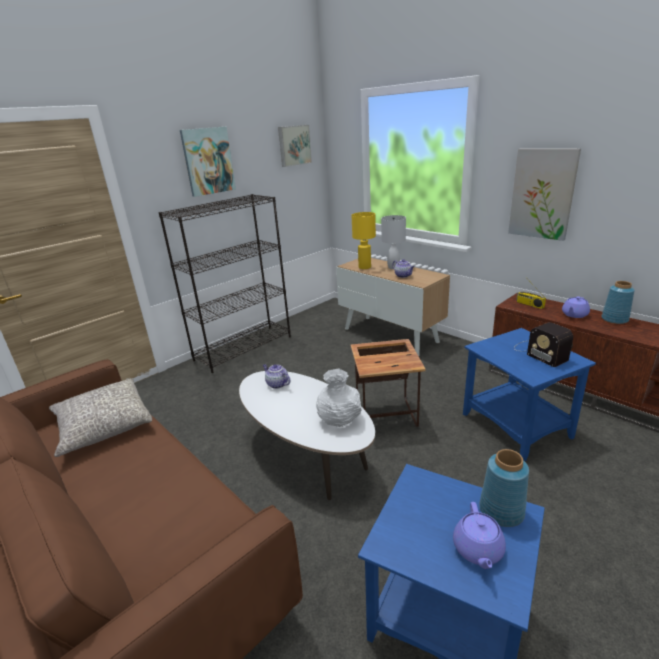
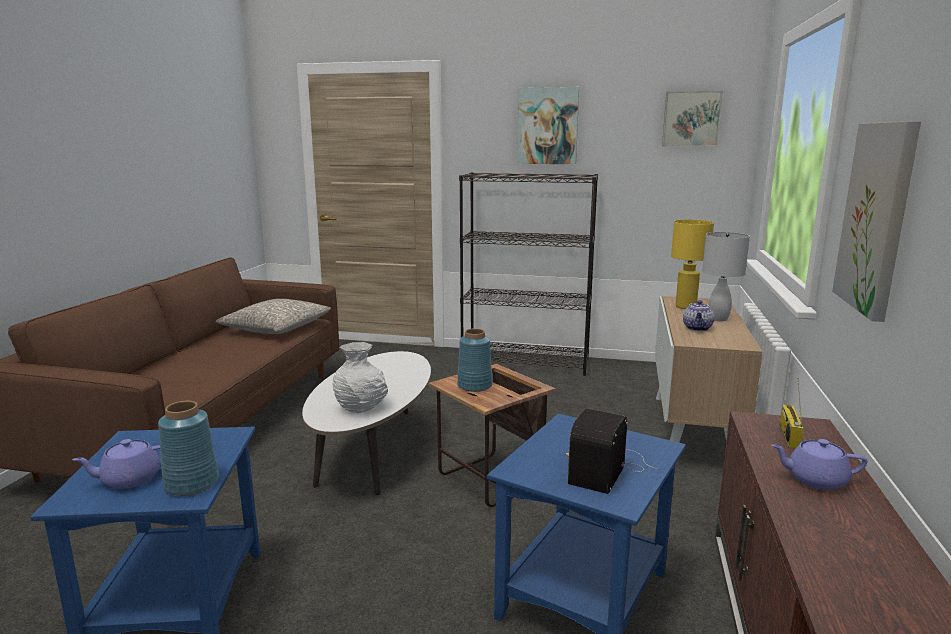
camera: 55 degrees right, 10 degrees down
(277, 384) = (399, 365): teapot -> none
(614, 319) = (871, 525): blue vase -> blue vase (475, 386)

